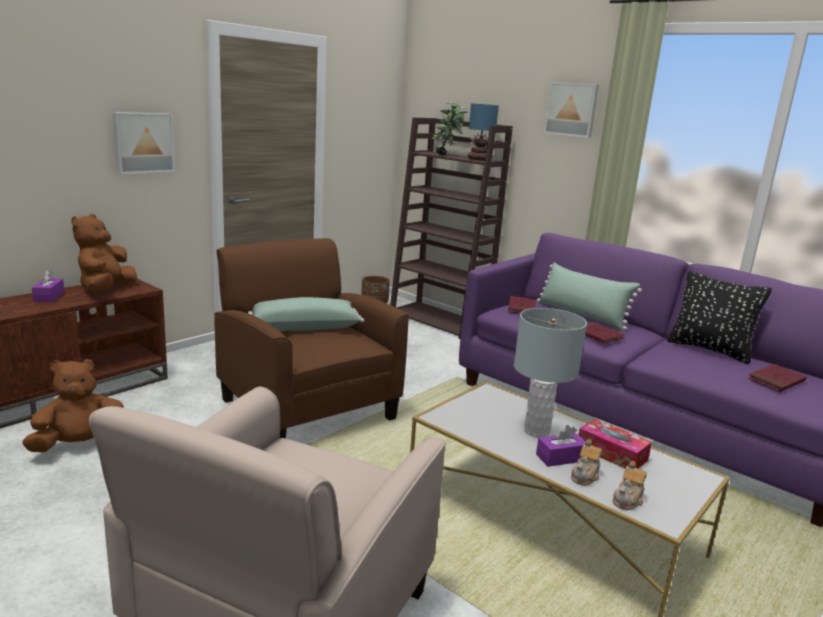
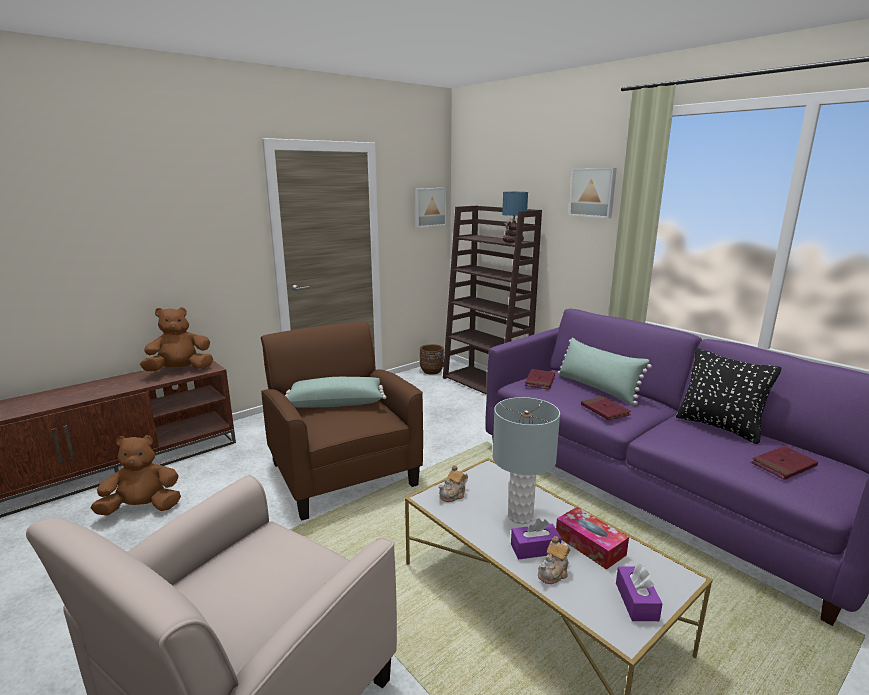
camera: 10 degrees right, 0 degrees up
(49, 296) = (132, 378): purple tissue box -> purple tissue box (636, 601)
(106, 289) = (180, 370): brown plush toy -> brown plush toy turned 45 degrees clockwise
(143, 142) = (211, 245): picture -> picture (429, 207)
(447, 155) = (486, 239): potted plant -> none
(628, 500) = (591, 605): teapot -> teapot (453, 495)

